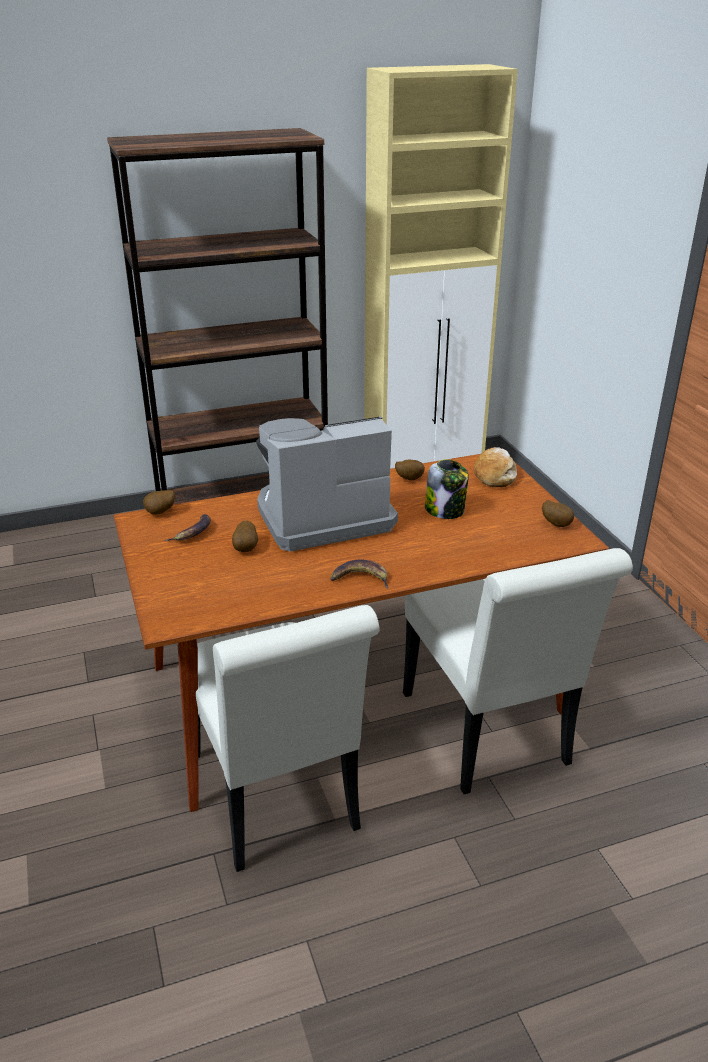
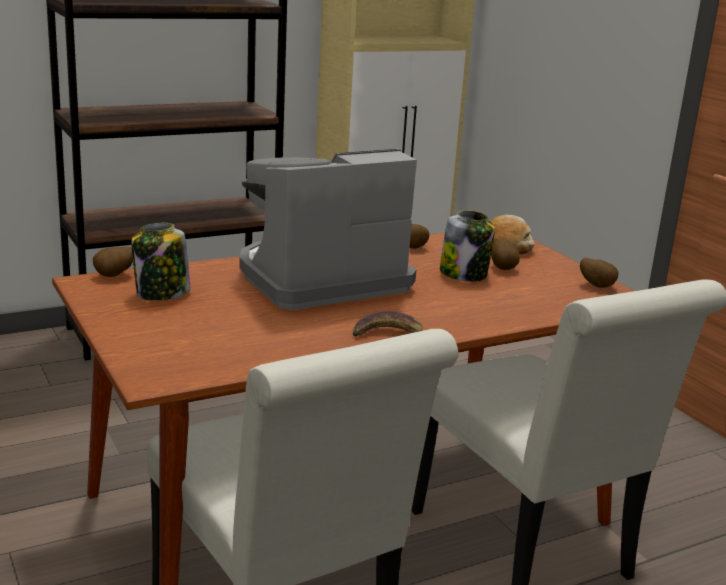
camera: 10 degrees left, 10 degrees down
(193, 532) = (162, 294): banana -> jar
(246, 548) = (235, 308): potato -> potato (504, 268)

